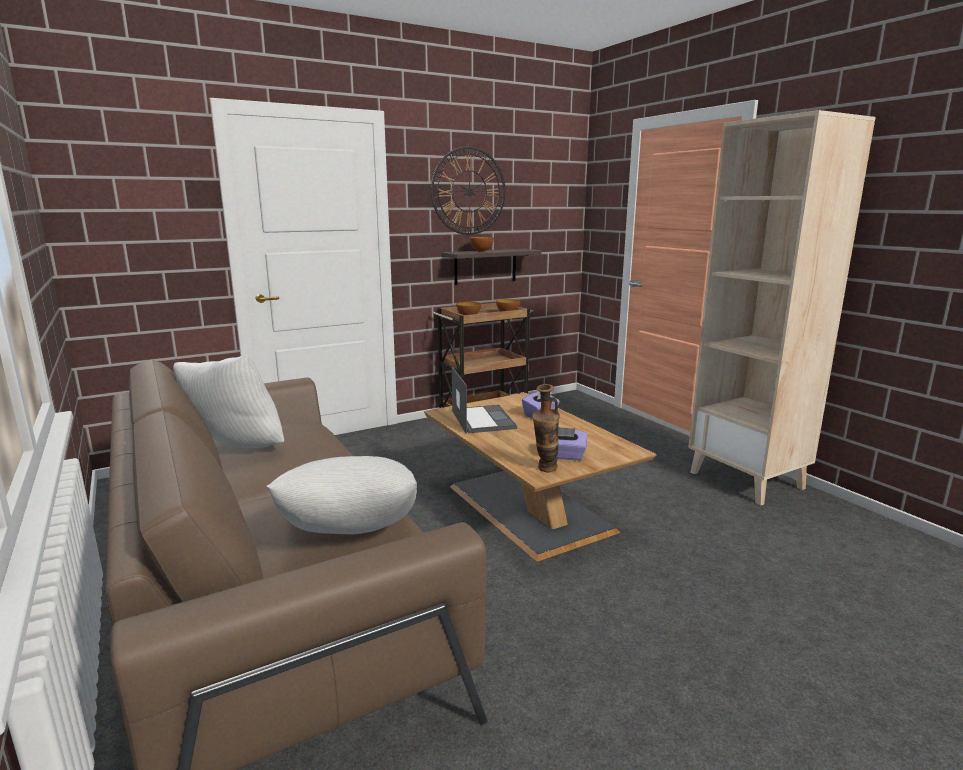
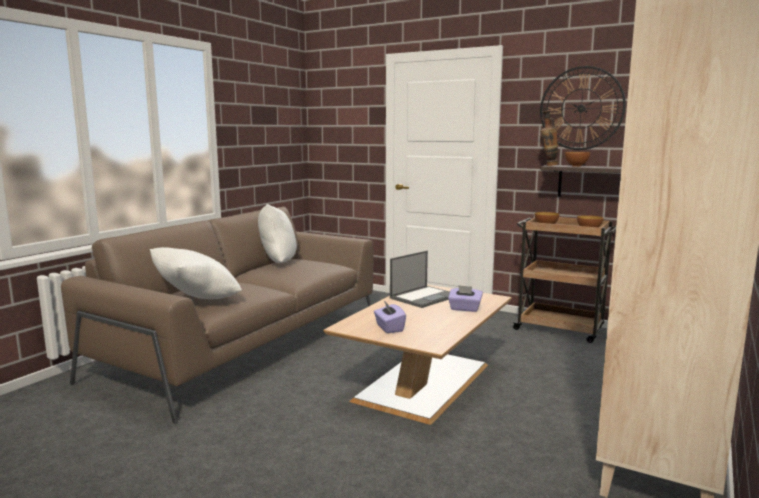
camera: 60 degrees right, 5 degrees down
(545, 471) = (353, 327): vase -> vase (548, 165)

